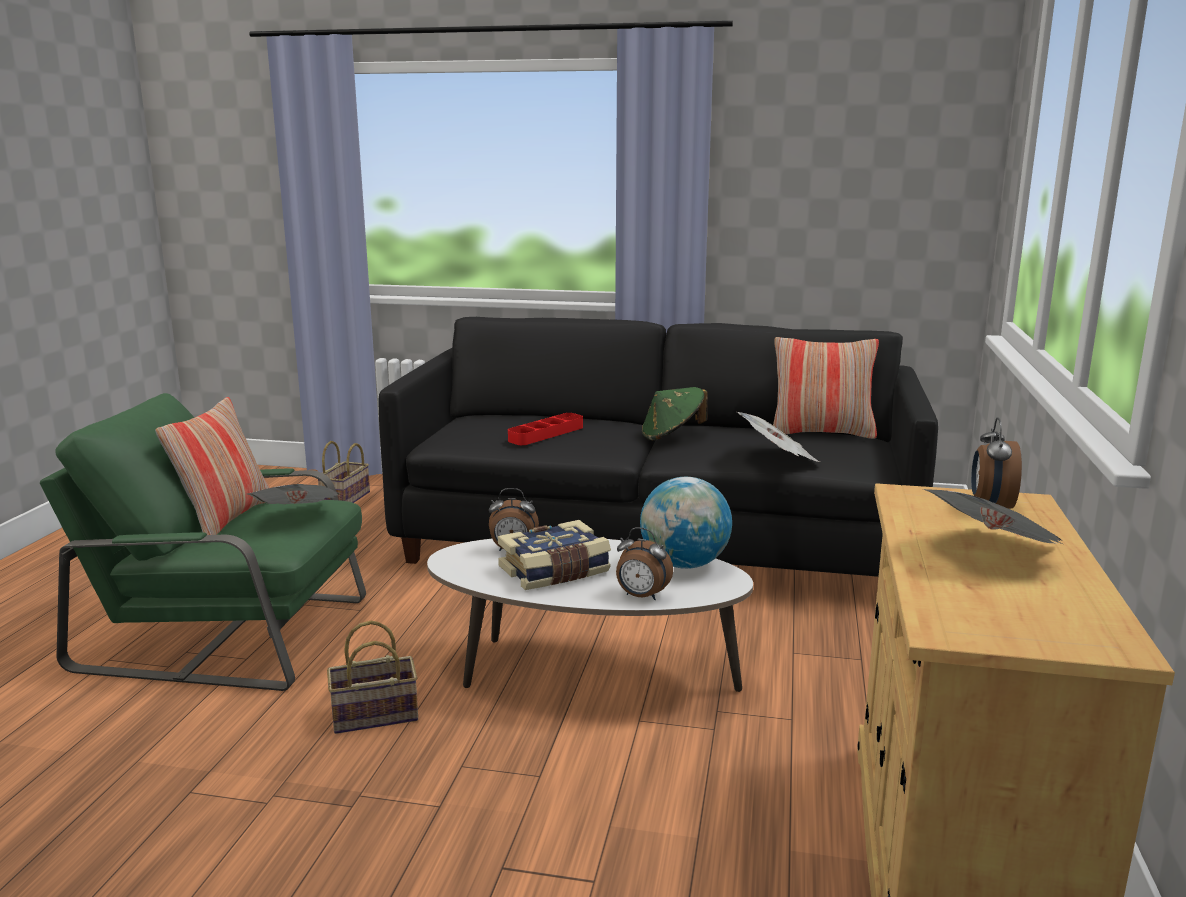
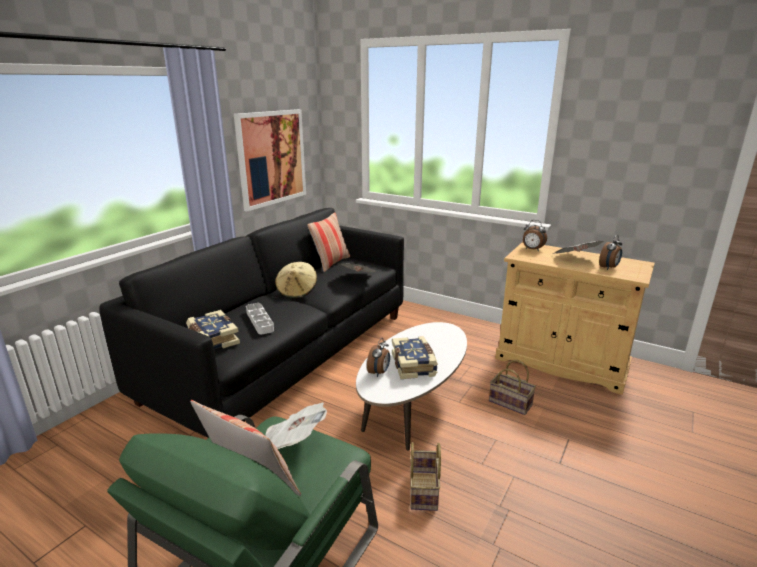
camera: 70 degrees left, 5 degrees up
(346, 499) = (59, 471): basket -> basket (511, 403)
(474, 425) = (212, 340): none -> book
(546, 434) = (259, 321): red tray -> grey tray
(641, 596) = (452, 349): alarm clock -> alarm clock (609, 268)
(672, 435) = (297, 291): green hat -> beige hat
(684, 564) = (423, 332): globe -> none
(835, 219) = (272, 158): none -> picture

